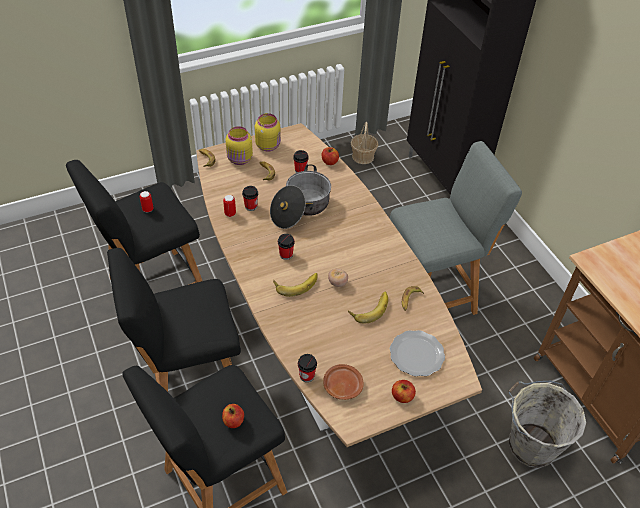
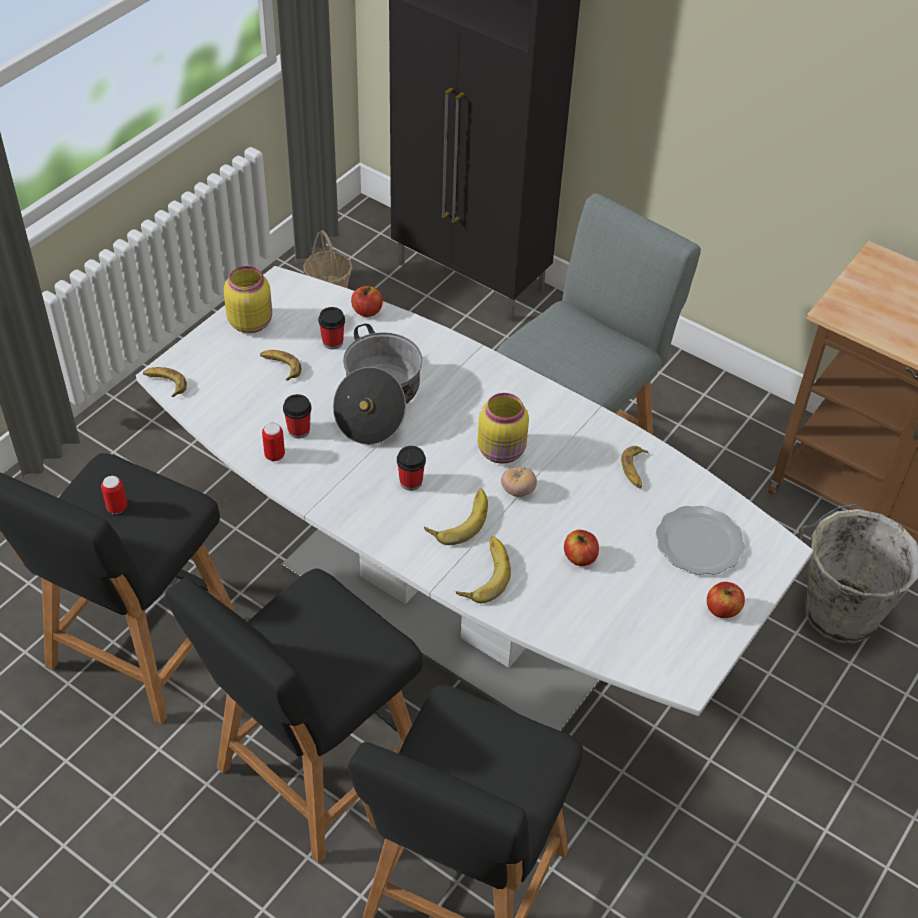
camera: 30 degrees left, 0 degrees up
(233, 421) = (508, 764): apple -> apple (580, 557)
(240, 159) = (222, 362): yellow jar -> yellow jar (502, 451)
(307, 376) = (576, 644): cup -> none
(316, 337) = (451, 603): brown dining table -> white dining table
(342, 385) = (634, 634): brown plate -> none
(369, 308) = (588, 507): banana -> banana (482, 573)

